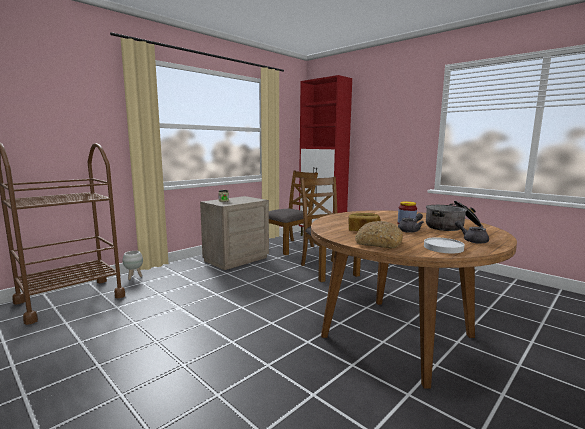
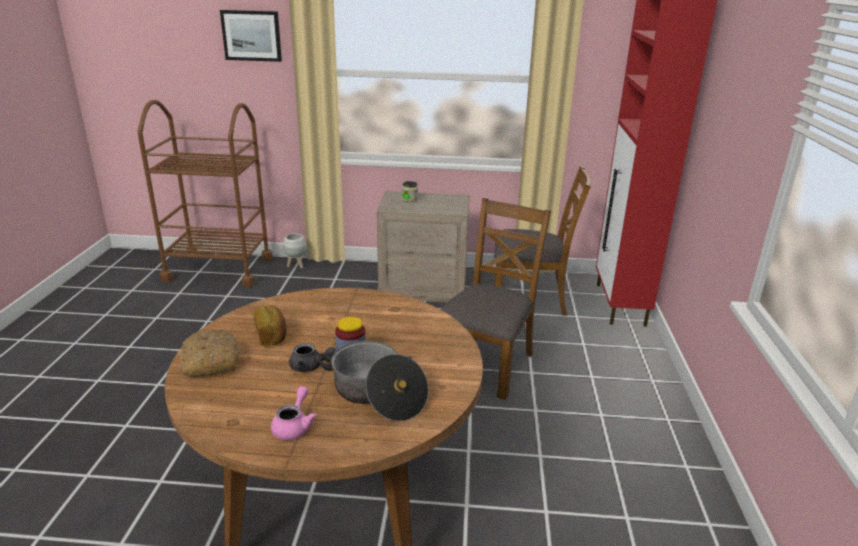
camera: 50 degrees right, 15 degrees up
(83, 95) = (251, 35): none -> picture
(443, 248) = (225, 410): white plate -> none
(472, 240) = (294, 426): grey teapot -> pink teapot

